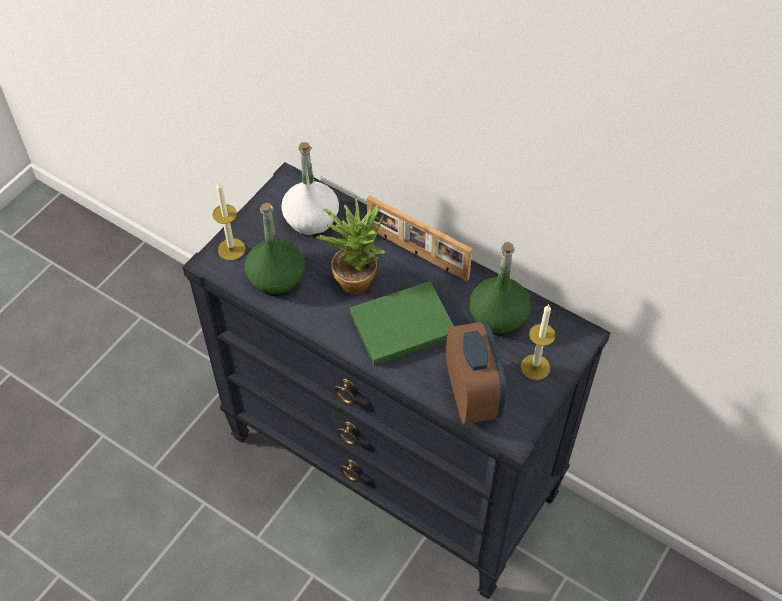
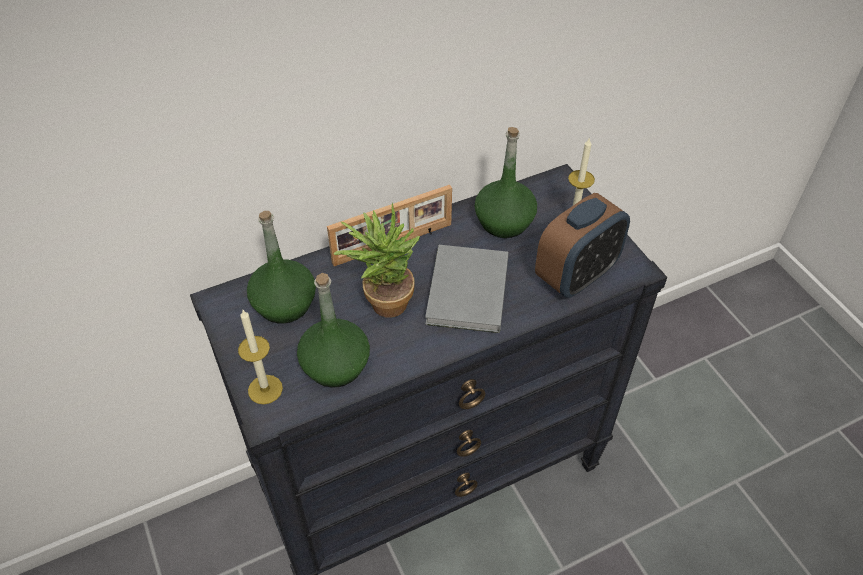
camera: 60 degrees left, 5 degrees down
(311, 219) = (284, 304): white bottle -> green bottle
(399, 325) = (465, 293): green book -> grey book
(472, 394) = (576, 276): alarm clock -> alarm clock turned 120 degrees clockwise

